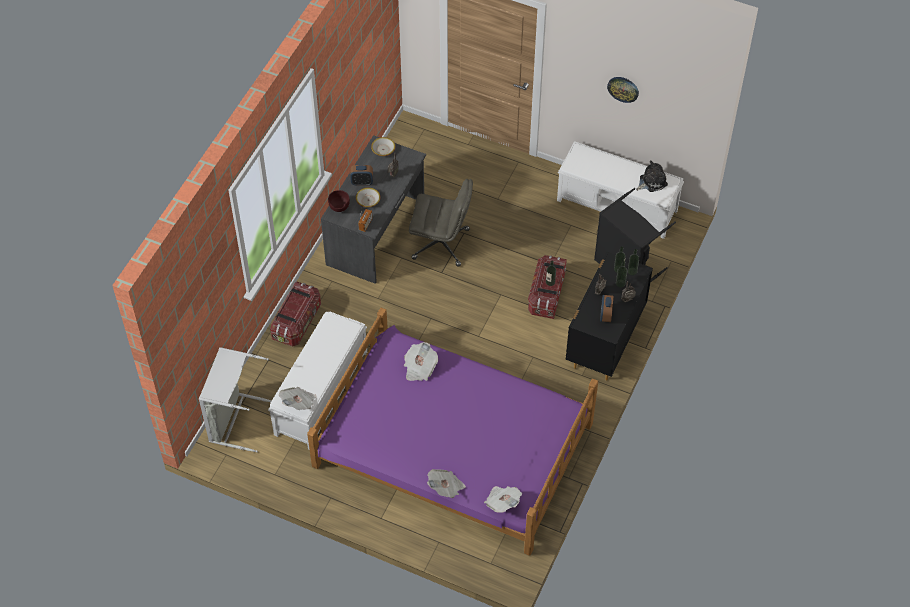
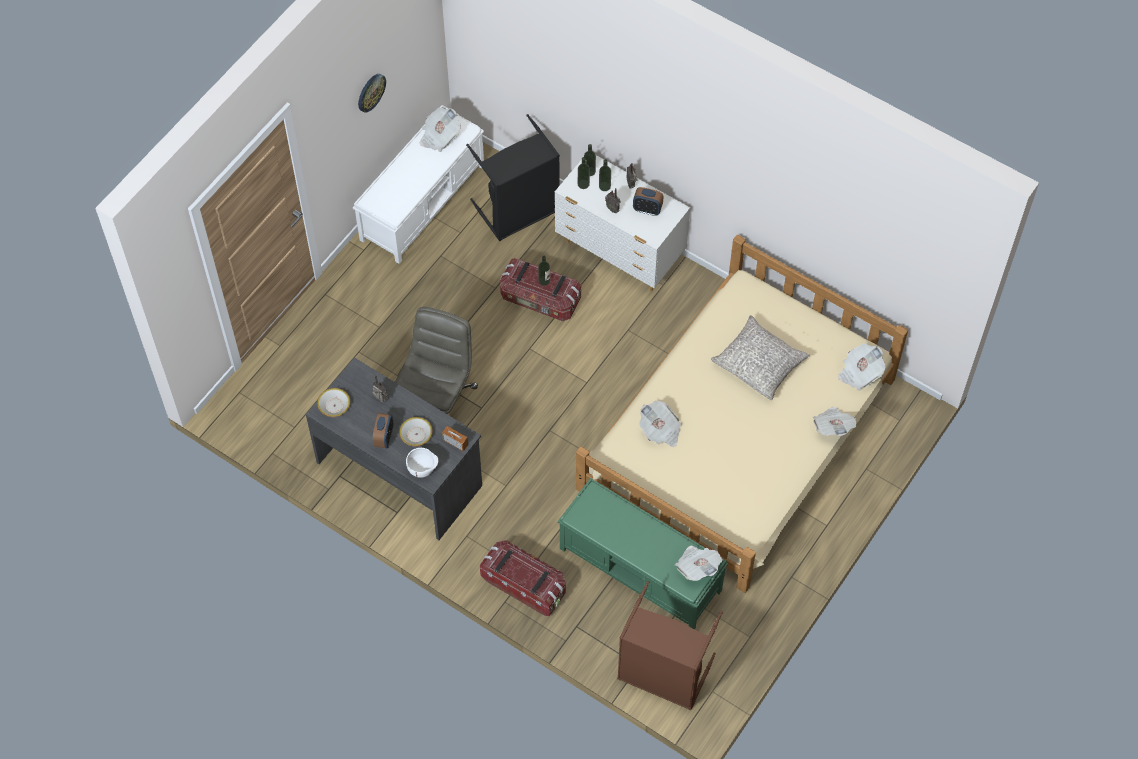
camera: 80 degrees left, 5 degrees up
(235, 420) = (662, 676): grey laundry basket -> brown laundry basket
(321, 395) = (641, 570): white bench -> green bench
(339, 209) = (423, 470): brown bowl -> white bowl
(452, 445) = (737, 435): purple bed -> beige bed
(495, 428) = (759, 363): none -> grey pillow
(604, 342) = (620, 253): black dresser -> white dresser
(651, 181) = (439, 136): plush toy -> newspaper

